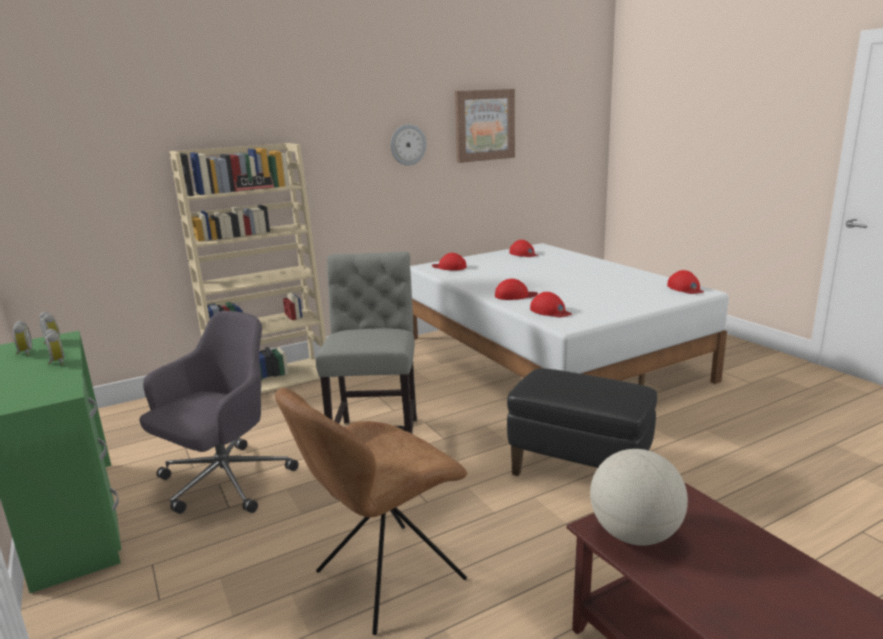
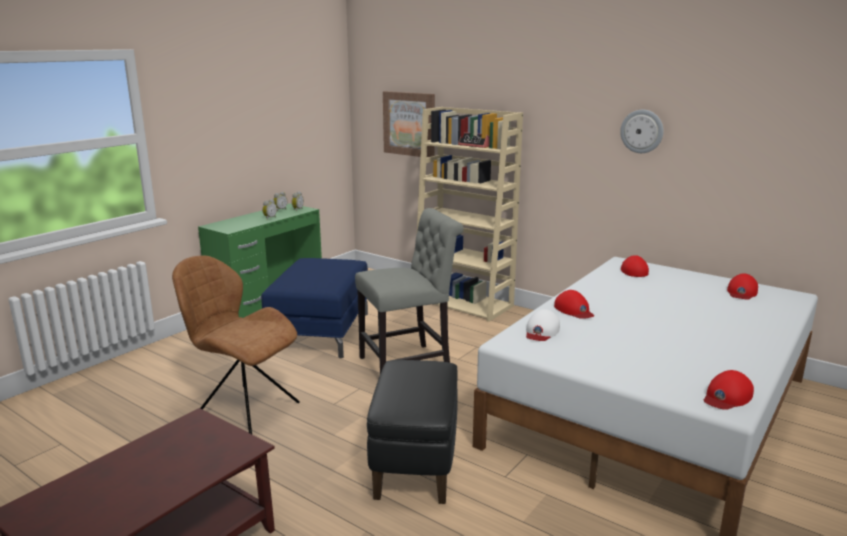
camera: 65 degrees right, 0 degrees up
(223, 482) = (321, 332): grey office chair -> blue ottoman
(484, 125) = (751, 123): picture -> picture (409, 124)
(550, 311) = (541, 331): red cap -> white cap
(634, 534) = (189, 433): globe -> none

